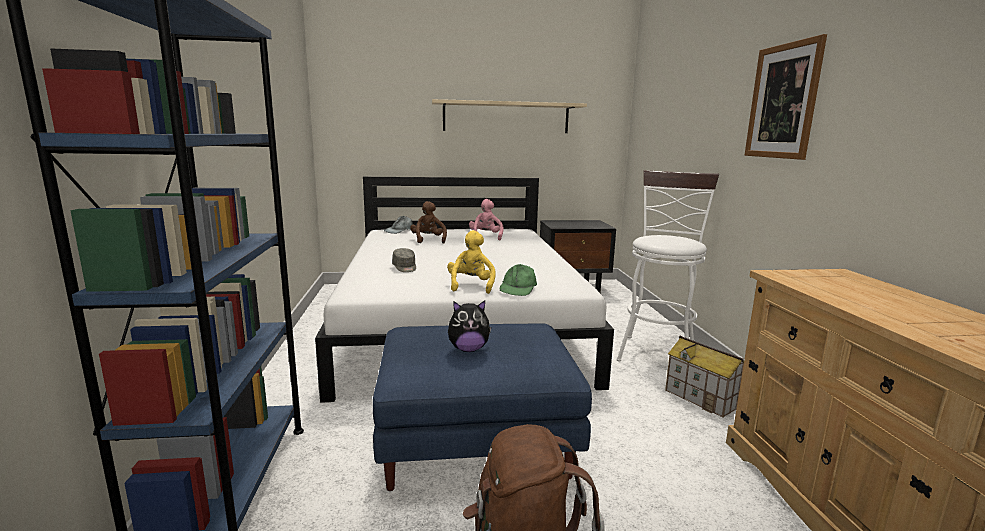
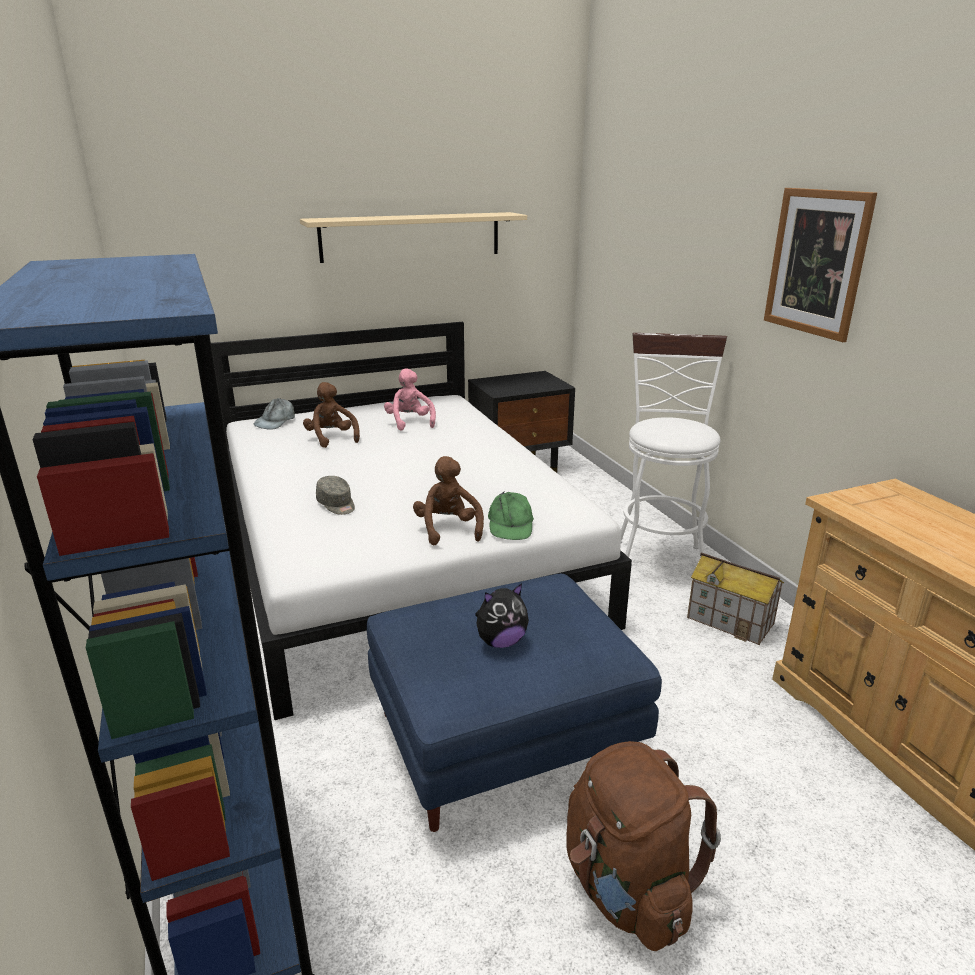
camera: 15 degrees left, 10 degrees up
(471, 286) = (448, 529): yellow plush toy -> brown plush toy

